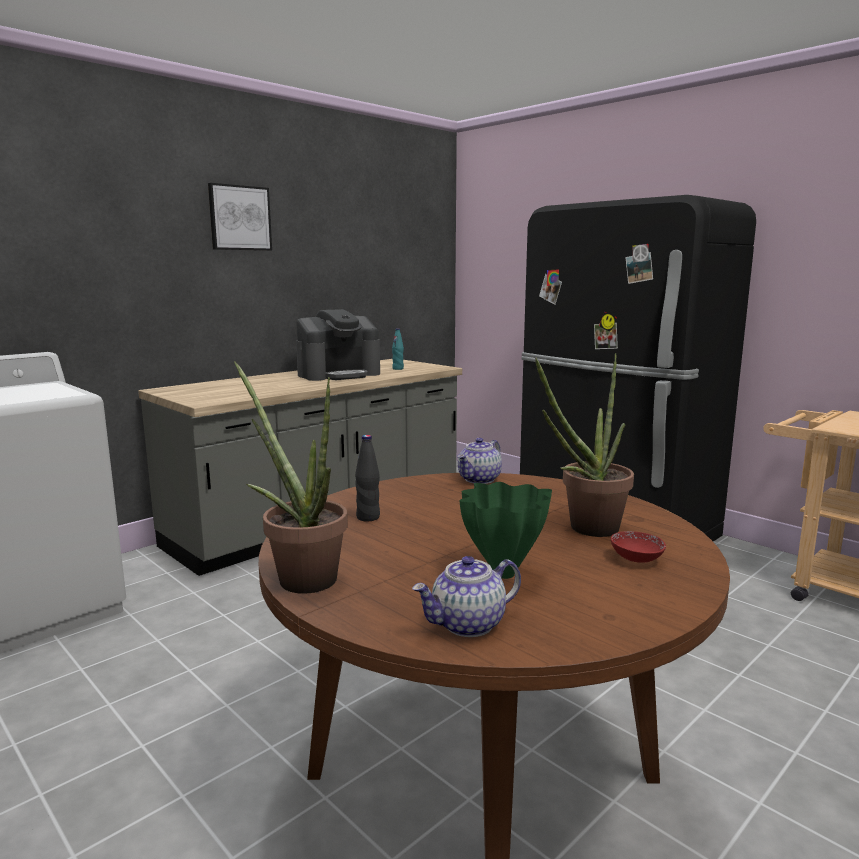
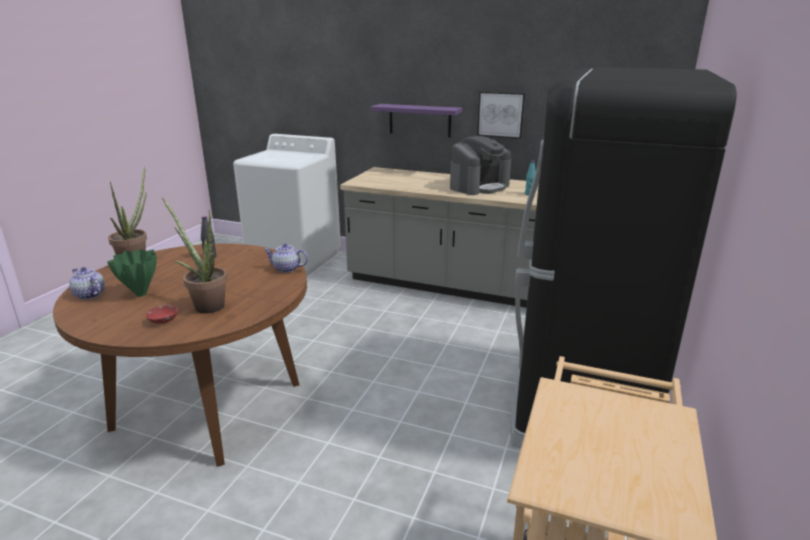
camera: 65 degrees right, 10 degrees up
(206, 304) = (420, 120): none -> purple shelf
(239, 218) = (449, 62): picture -> picture (501, 114)
(339, 374) = (479, 186): coffee machine -> coffee machine turned 75 degrees counterclockwise

